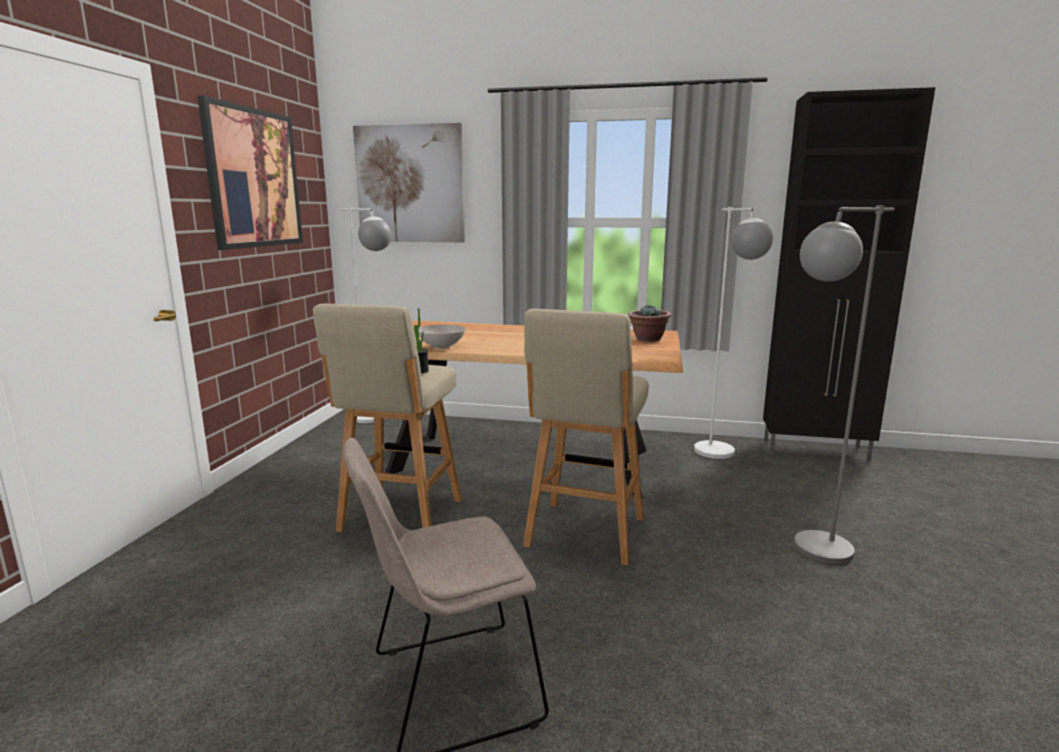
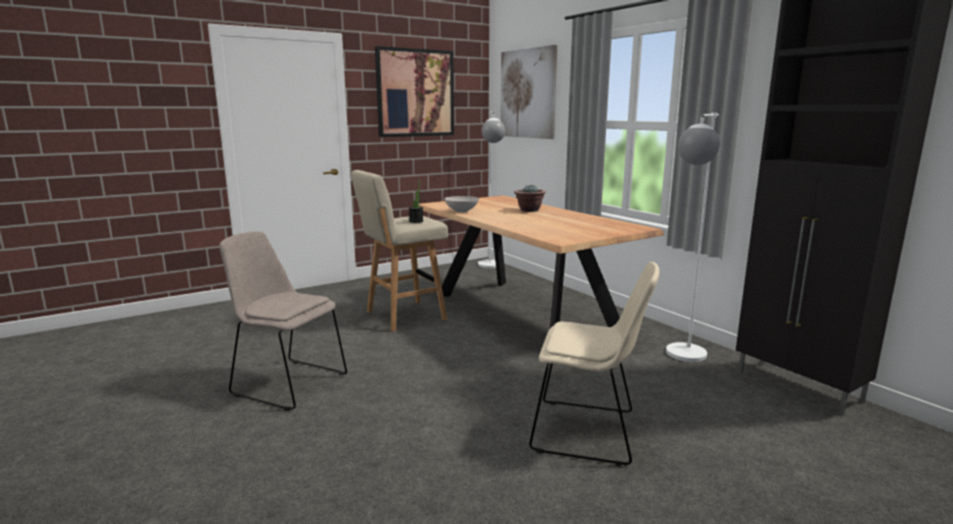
camera: 45 degrees right, 0 degrees up
(584, 534) = (472, 359): beige stool -> none
(648, 339) = (607, 229): potted plant -> potted plant (529, 210)
(810, 554) = (588, 432): grey floor lamp -> beige chair

